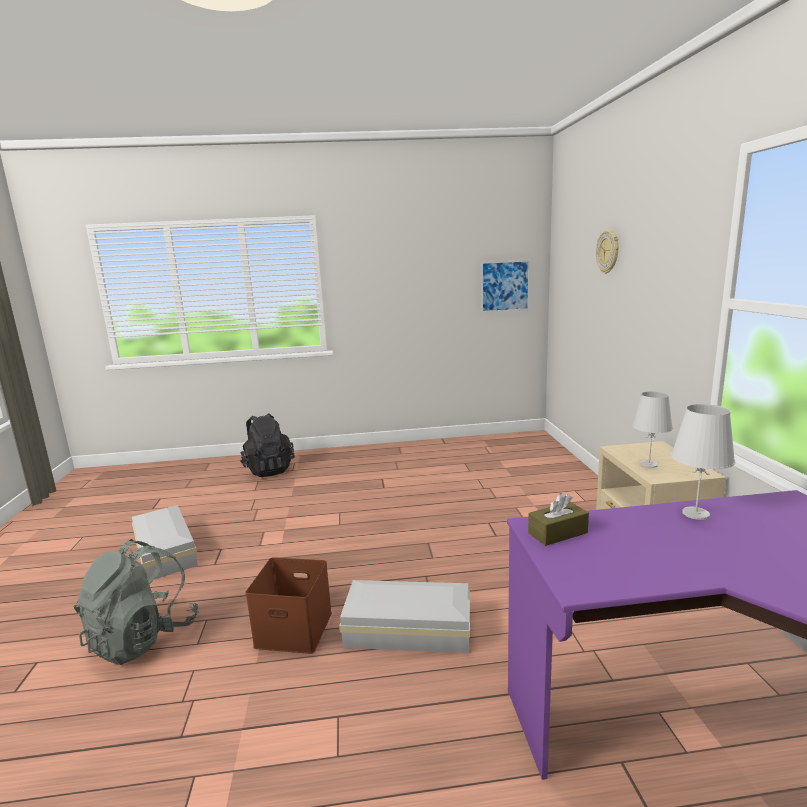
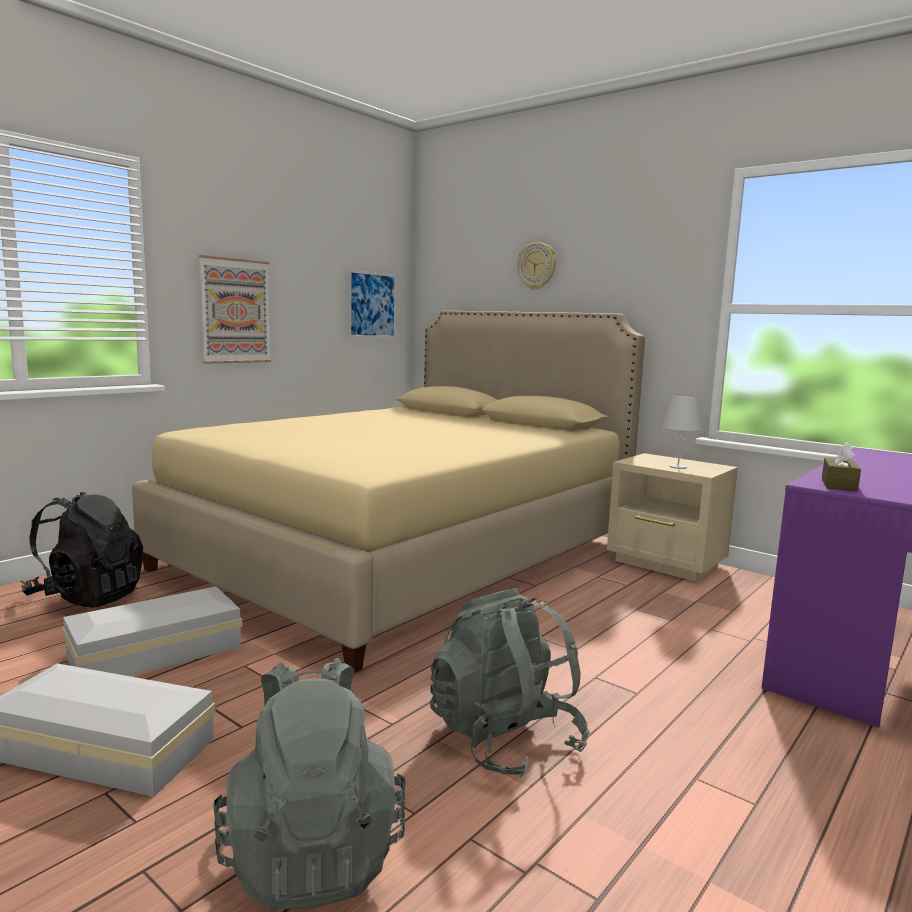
camera: 45 degrees left, 5 degrees down
(292, 630) = (504, 739): brown storage box -> grey backpack
(384, 301) = (235, 311): none -> picture
(410, 630) = (614, 684): white storage box -> white storage box (159, 652)
(450, 485) = (404, 555): none -> beige bed
(696, 514) = (858, 463): white table lamp -> none

